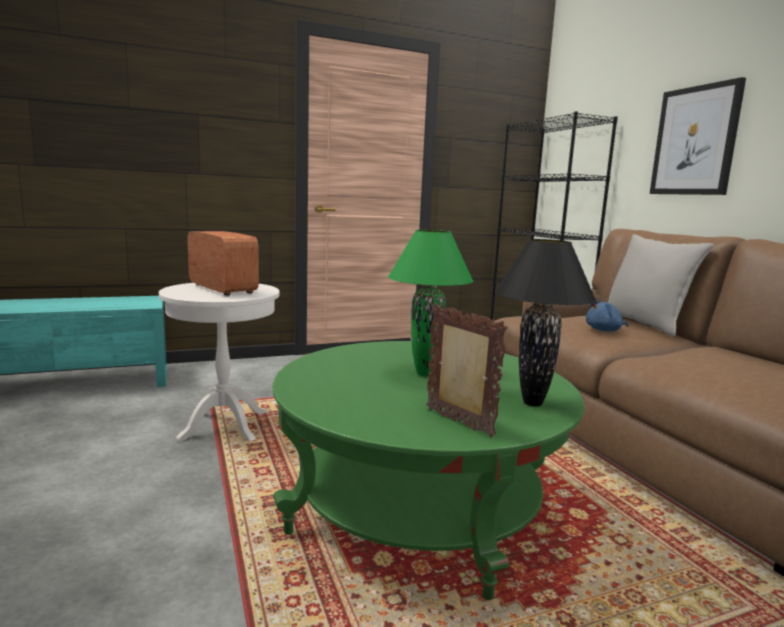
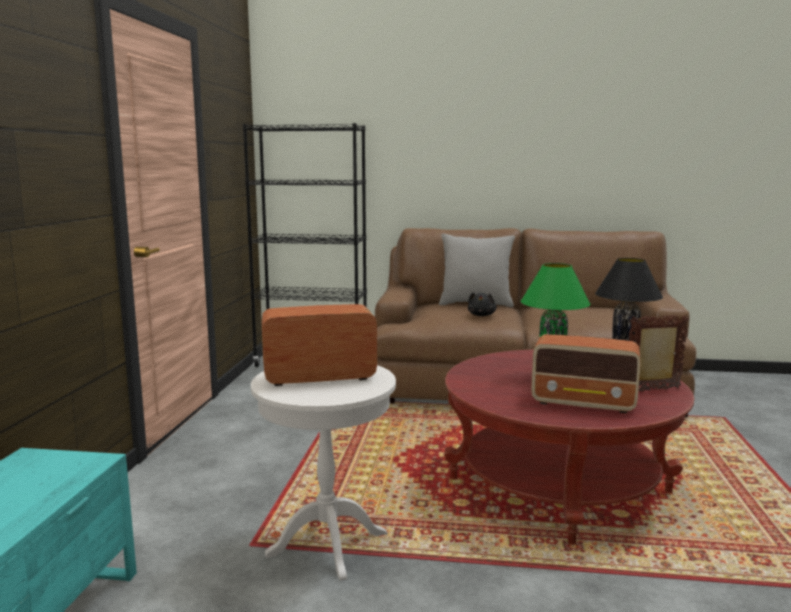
camera: 60 degrees left, 0 degrees up
(357, 392) = (584, 403): none -> radio
(418, 508) = (559, 486): green coffee table -> red coffee table
(605, 330) = (481, 315): blue plush toy -> black plush toy
(695, 141) = (447, 154): picture -> none

